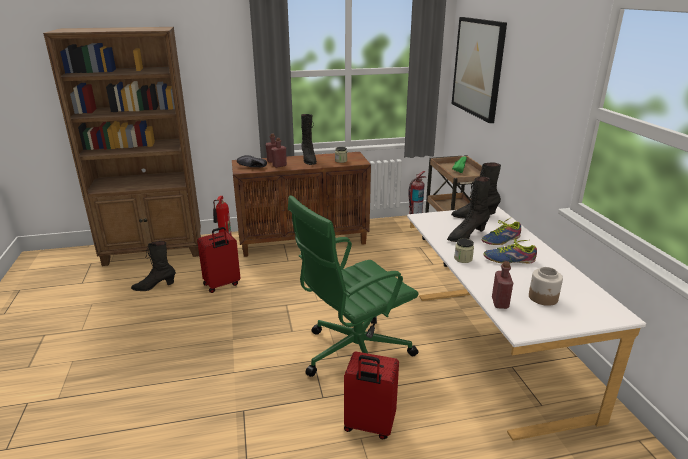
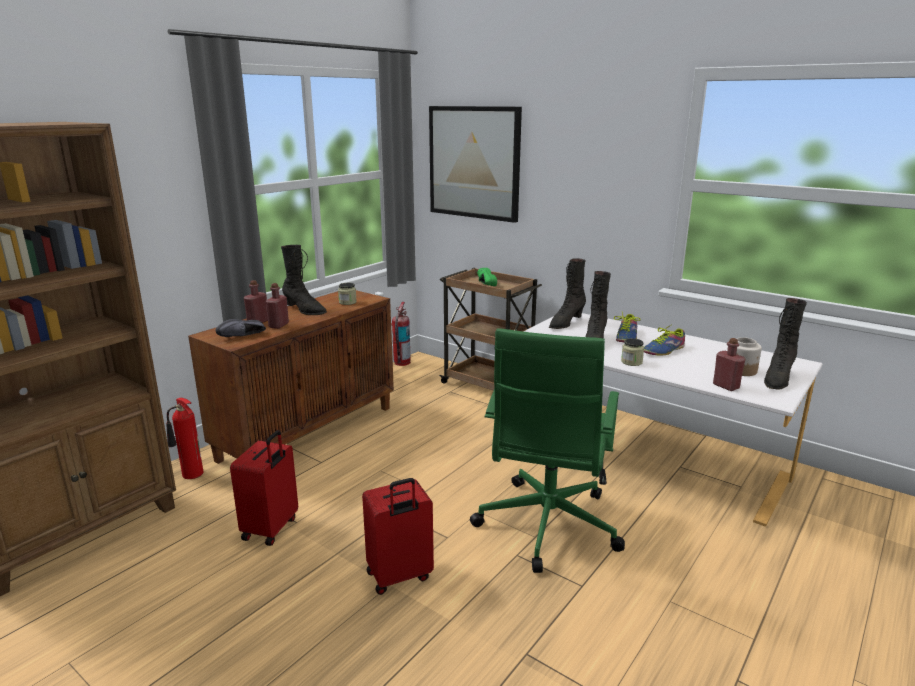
camera: 40 degrees left, 5 degrees down
(154, 286) = (159, 580): black boot -> black boot (777, 379)
(369, 426) = (659, 585): red suitcase -> red suitcase (399, 576)

